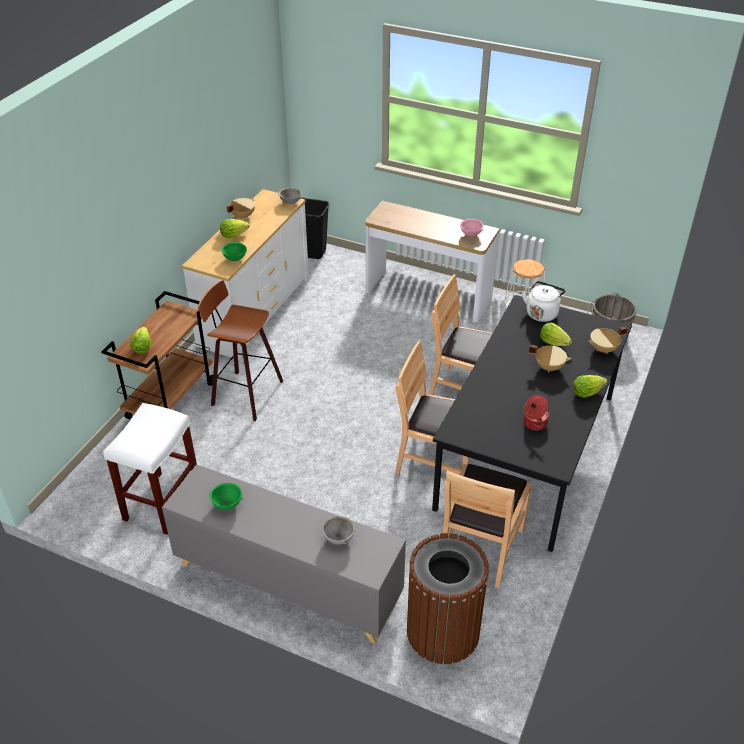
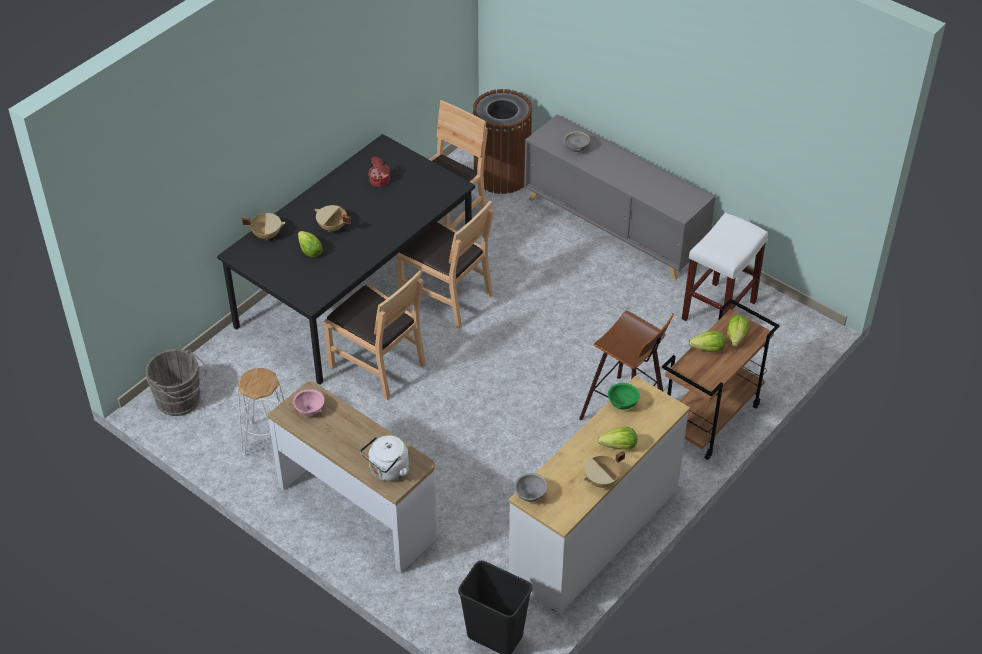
camera: 165 degrees left, 5 degrees up
(227, 504) = (660, 187): green bowl -> none
(542, 313) = (298, 286): white kettle -> white kettle (387, 471)
(586, 392) = (315, 198): lettuce -> lettuce (708, 349)

